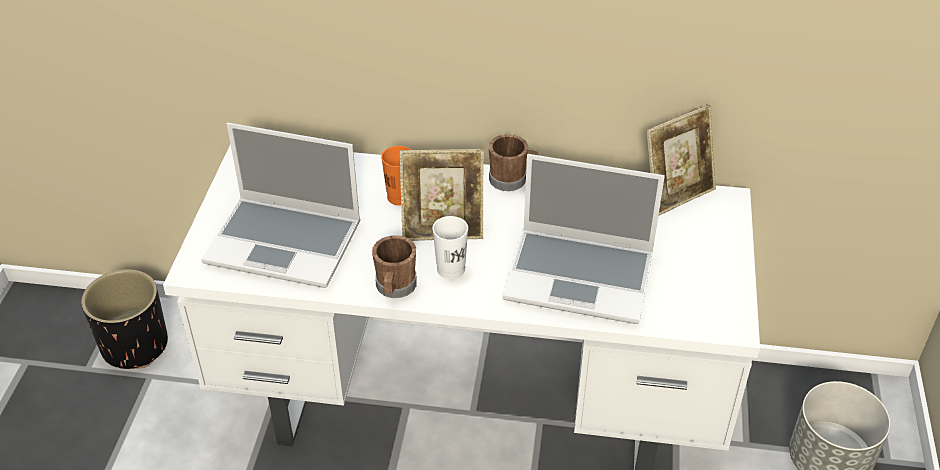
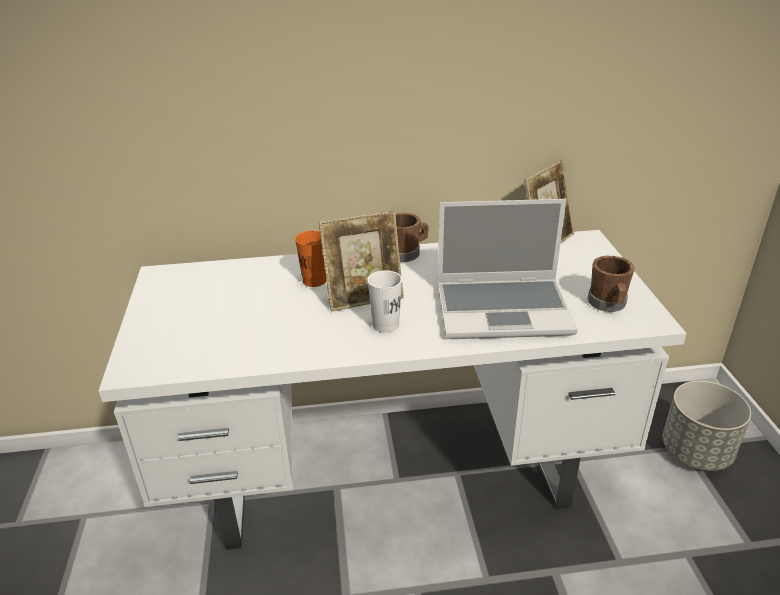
camera: 15 degrees left, 10 degrees down
(135, 345) = (64, 492): black planter -> none
(286, 243) = (219, 332): laptop -> none
(395, 288) = (340, 349): brown mug -> brown mug (608, 304)

